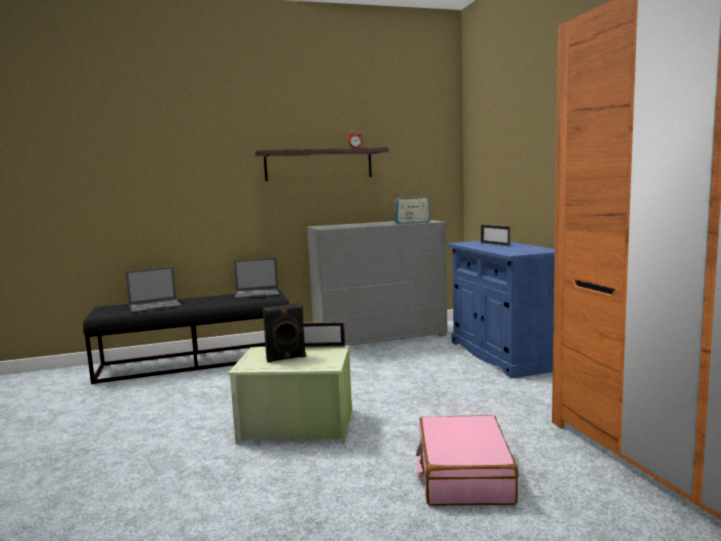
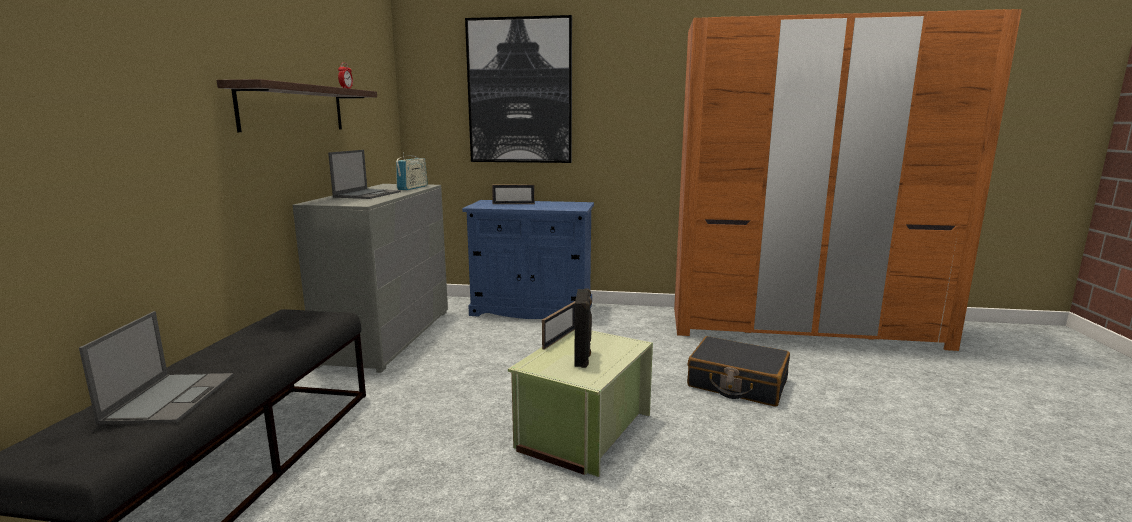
camera: 65 degrees left, 5 degrees up
(258, 293) = (283, 321): laptop -> laptop (368, 194)
(463, 475) = (737, 383): pink suitcase -> black suitcase
(523, 132) = (520, 91): none -> picture

